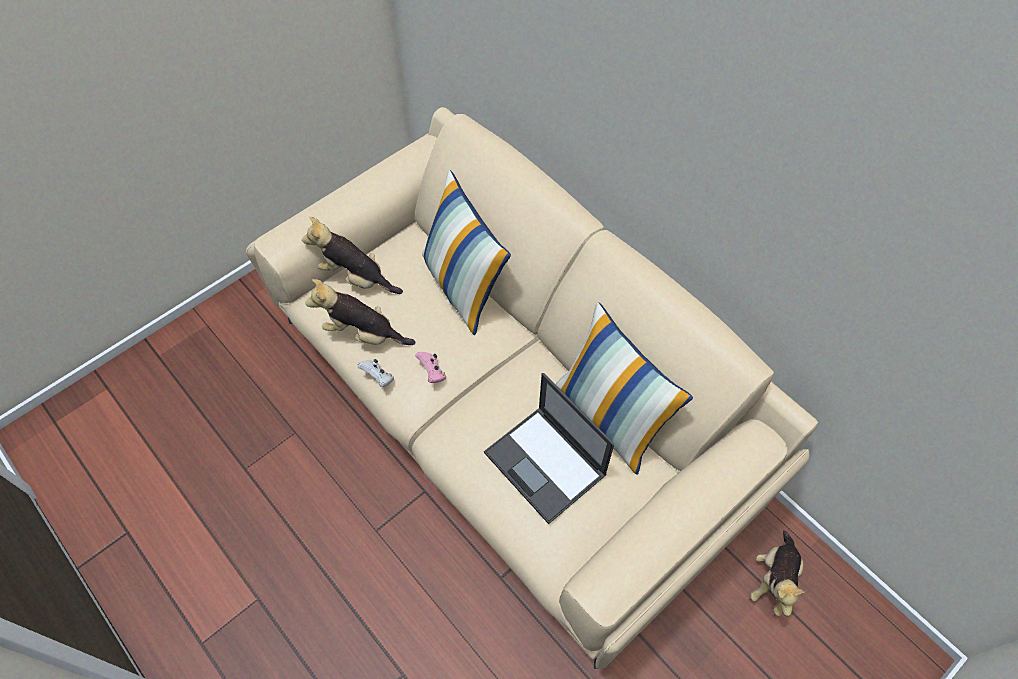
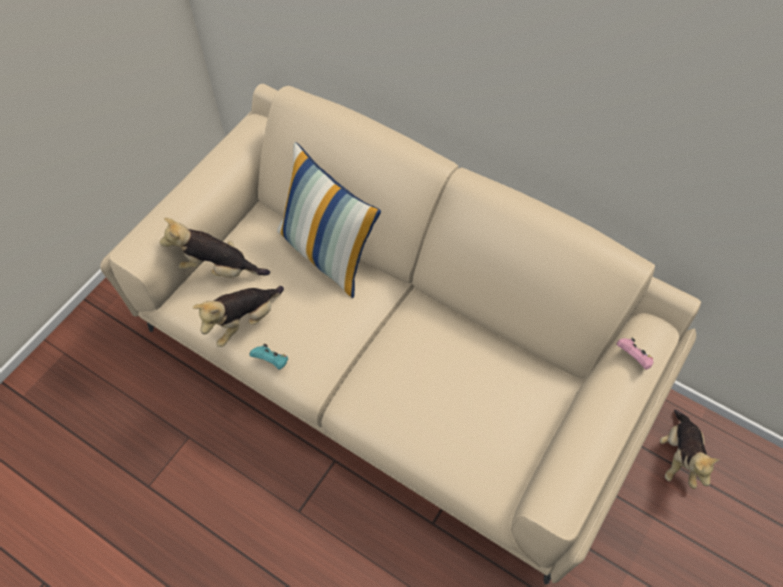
camera: 15 degrees left, 0 degrees up
(363, 333) = (244, 321): plush toy -> plush toy turned 45 degrees counterclockwise
(378, 377) = (271, 361): white game controller -> turquoise game controller
(432, 372) = (324, 343): pink game controller -> pink game controller (633, 358)
(546, 464) = (460, 404): laptop -> none
(610, 417) = (505, 344): pillow -> none

